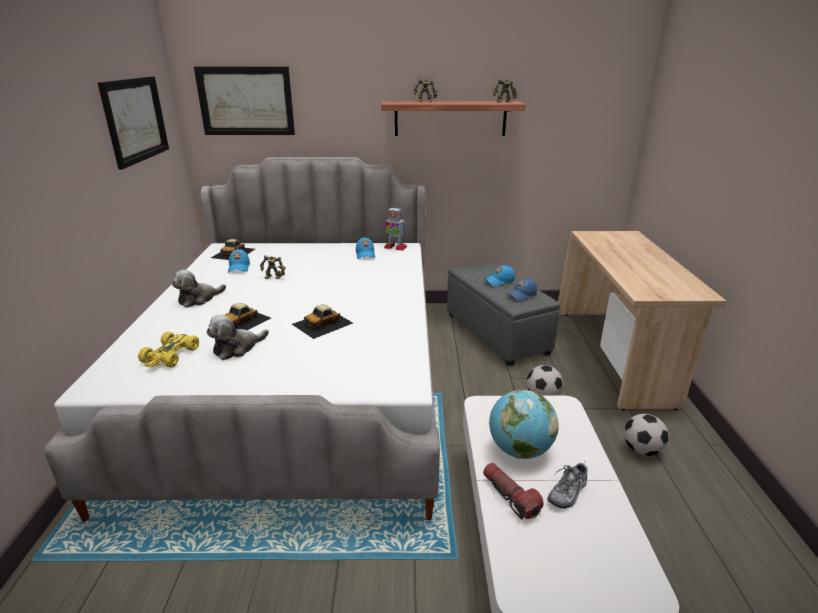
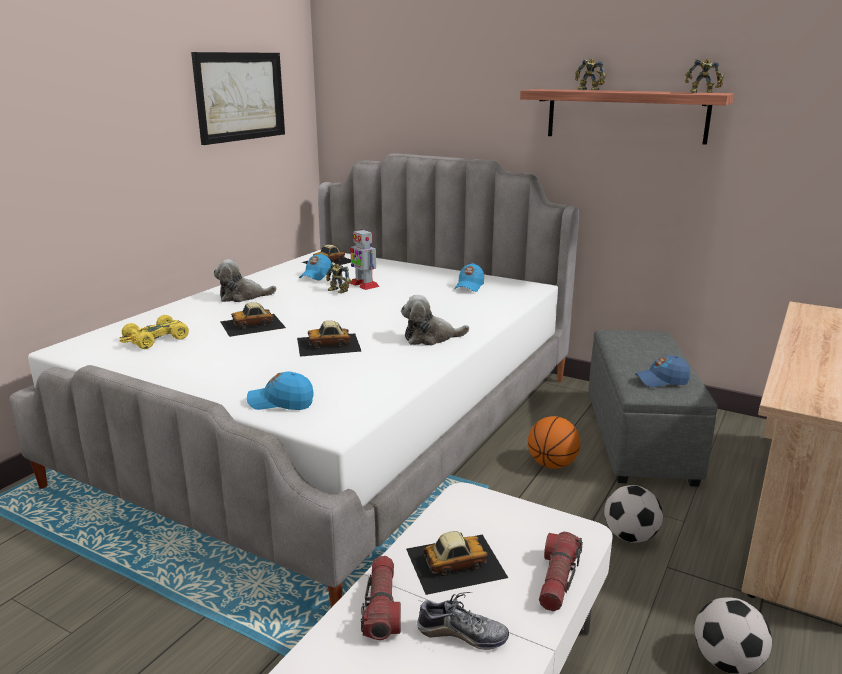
camera: 30 degrees right, 5 degrees down
(237, 348) = (218, 347): plush toy -> plush toy (430, 338)
(246, 101) = (381, 85): picture -> none
(395, 247) = (517, 285): toy robot -> toy robot (364, 285)
(464, 366) = (552, 464): none -> basketball
(499, 281) = (648, 357): blue cap -> blue cap (281, 402)
(519, 450) = (455, 562): globe -> toy car
(568, 492) = (462, 634): shoe -> shoe turned 150 degrees counterclockwise
(580, 438) = (557, 580): none -> flashlight

